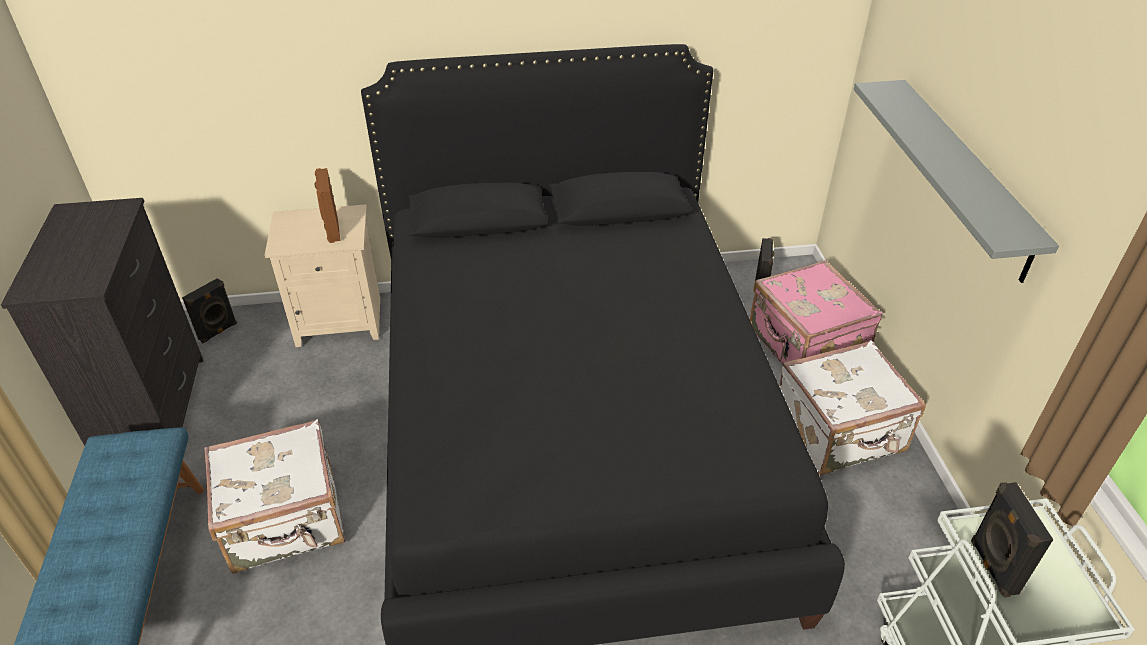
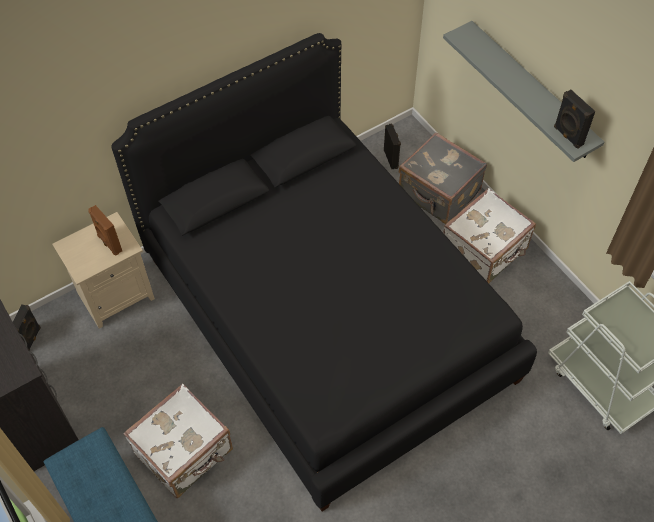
camera: 25 degrees left, 15 degrees up
(804, 347) = (438, 194): pink suitcase -> grey suitcase
(992, 567) = (616, 330): black speaker -> black speaker (567, 136)

